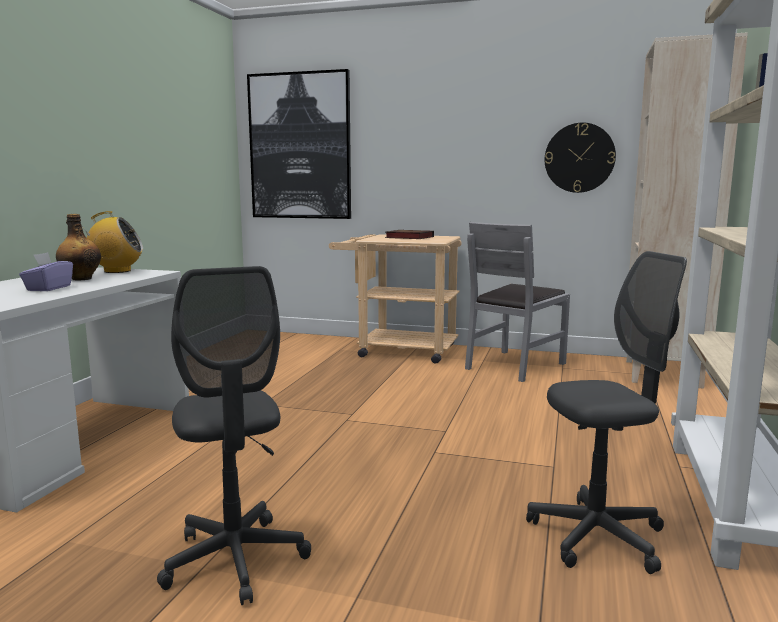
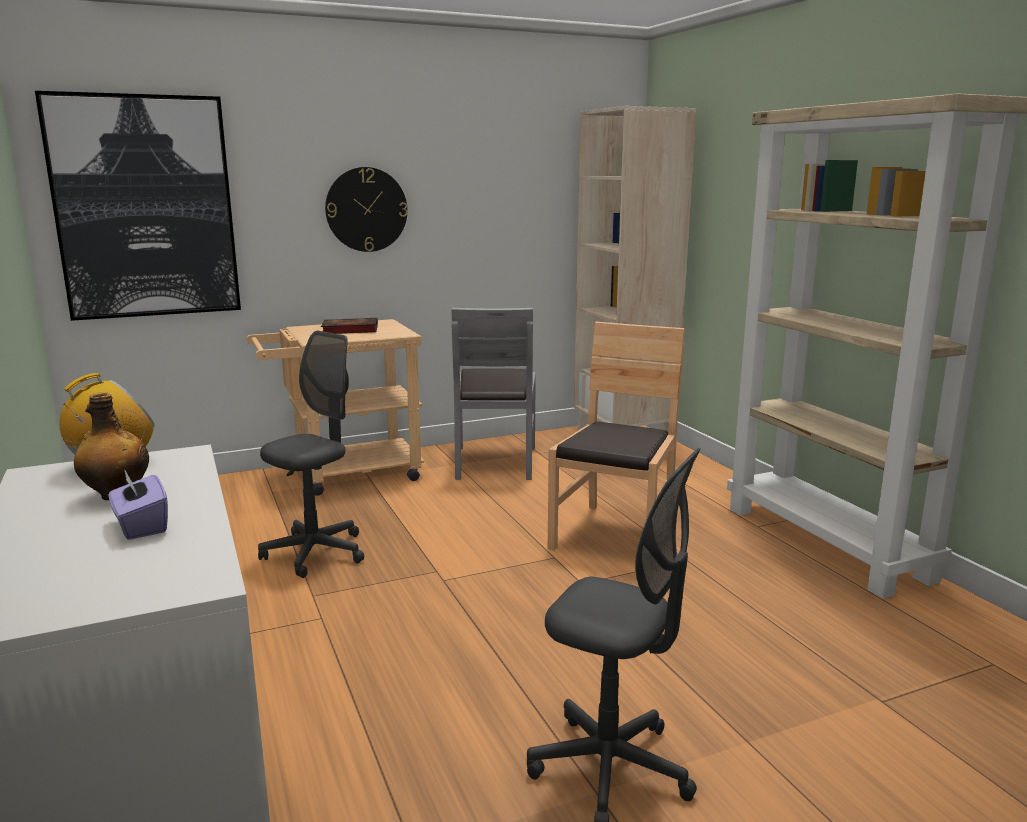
camera: 40 degrees left, 5 degrees up
(523, 432) = (615, 535): none -> brown chair
(579, 158) = (517, 219): wall clock -> wall clock (366, 209)
(597, 537) = (800, 608): grey office chair -> grey office chair (315, 553)

